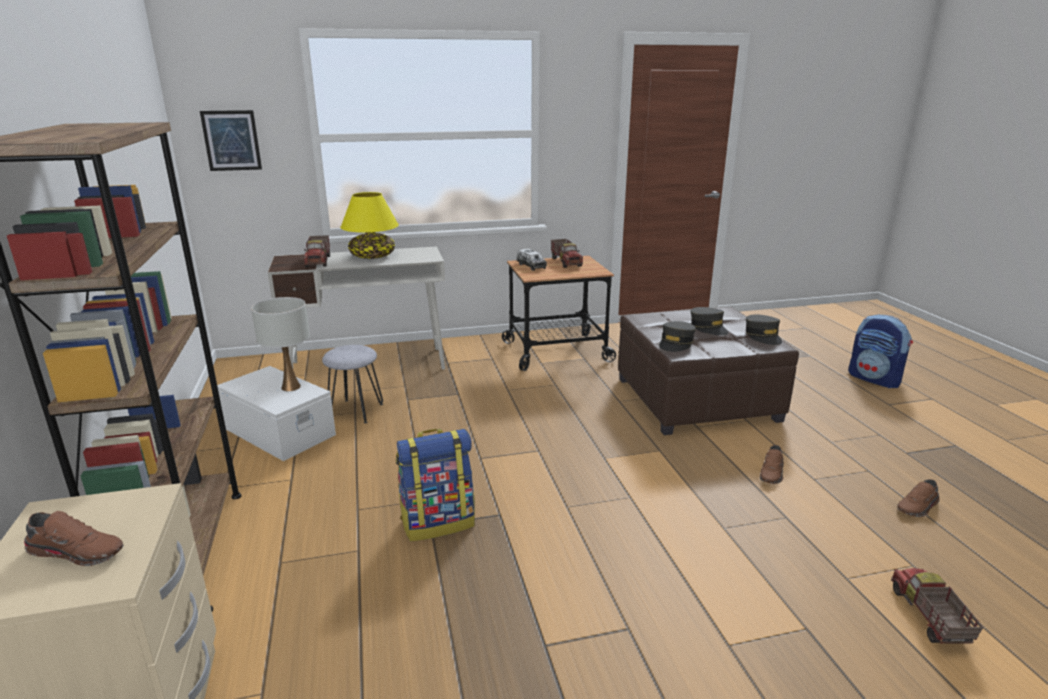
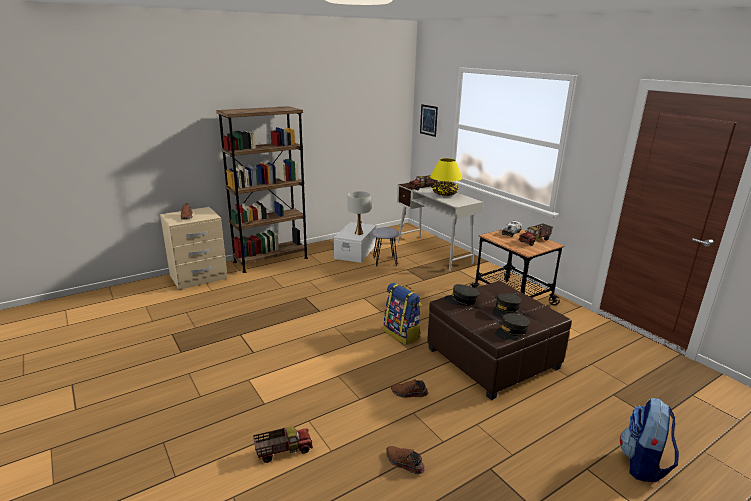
camera: 70 degrees right, 0 degrees up
(438, 522) = (307, 298): backpack -> backpack (402, 334)

